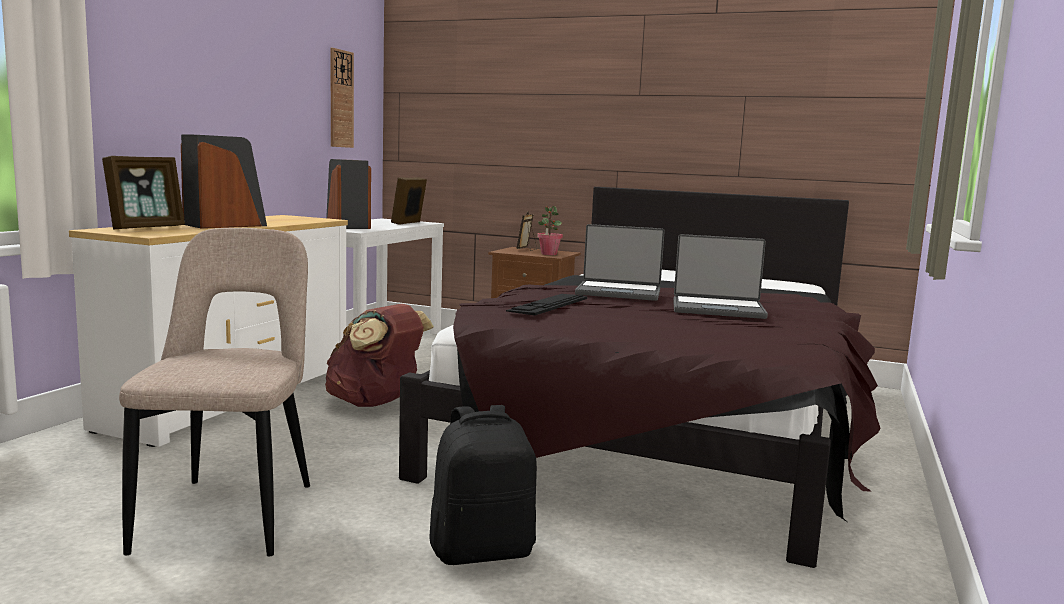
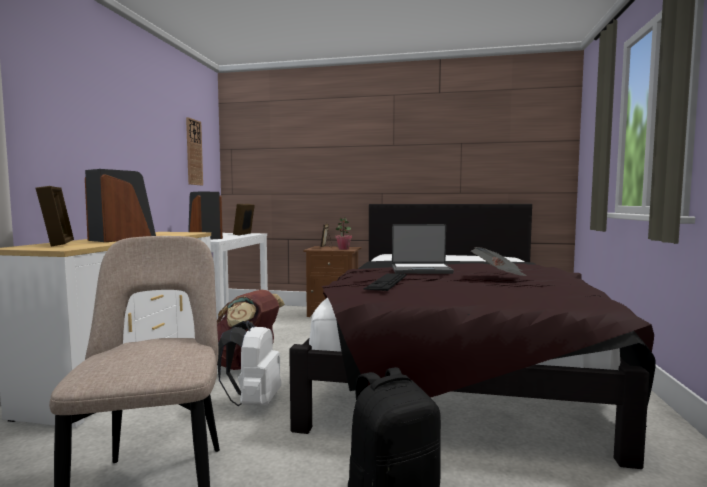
camera: 10 degrees left, 5 degrees down
(147, 227) = (58, 244): picture frame -> picture frame turned 45 degrees counterclockwise
(369, 445) = (253, 402): none -> white backpack
(718, 309) = (499, 276): laptop -> newspaper

